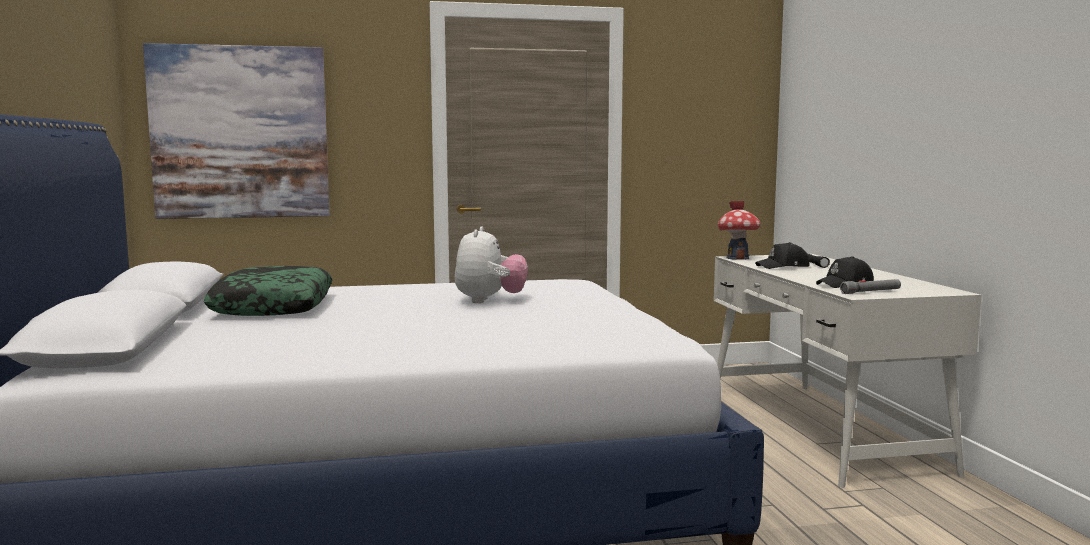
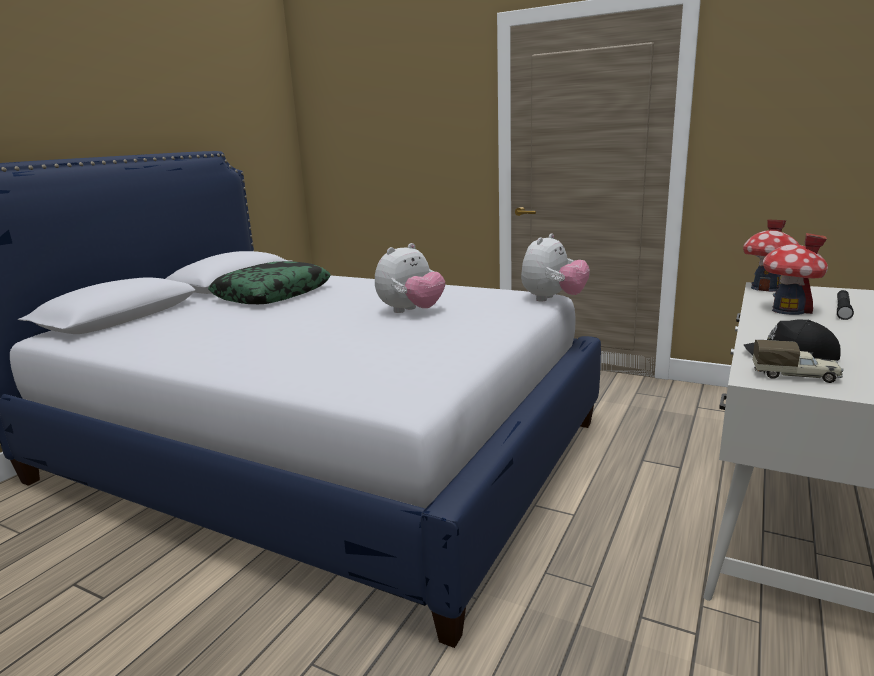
camera: 40 degrees right, 10 degrees up
(240, 132) = (362, 146): picture -> none
(591, 281) = (553, 299): none -> plush toy
(783, 267) = (788, 310): black cap -> toy house
(871, 292) = (795, 376): grey flashlight -> toy truck

